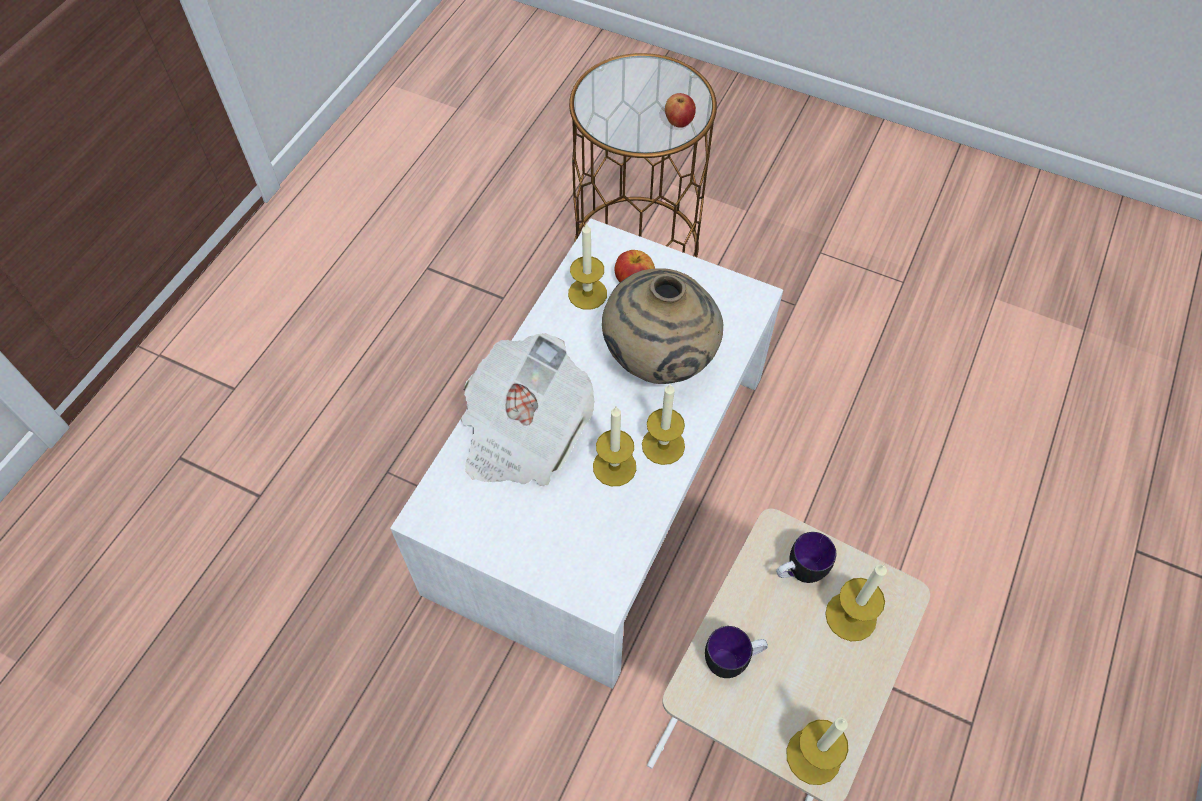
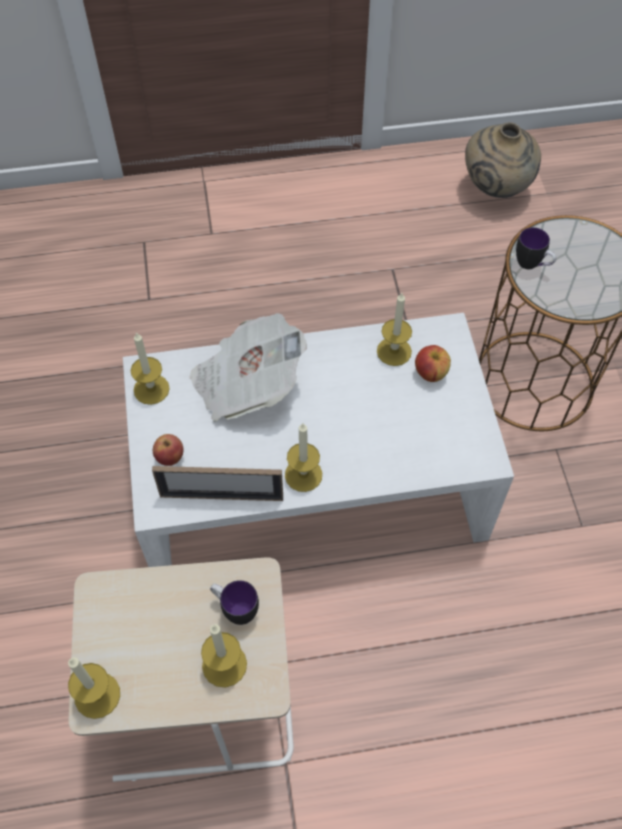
camera: 55 degrees right, 0 degrees up
(614, 466) = (262, 454): candle -> candle (151, 389)
(634, 530) = (221, 496): none -> picture frame
(658, 362) = (372, 430): beige vase -> beige vase (496, 189)
(679, 122) = (578, 300): apple -> apple (170, 457)
(732, 661) = (136, 602): mug -> mug (532, 265)

